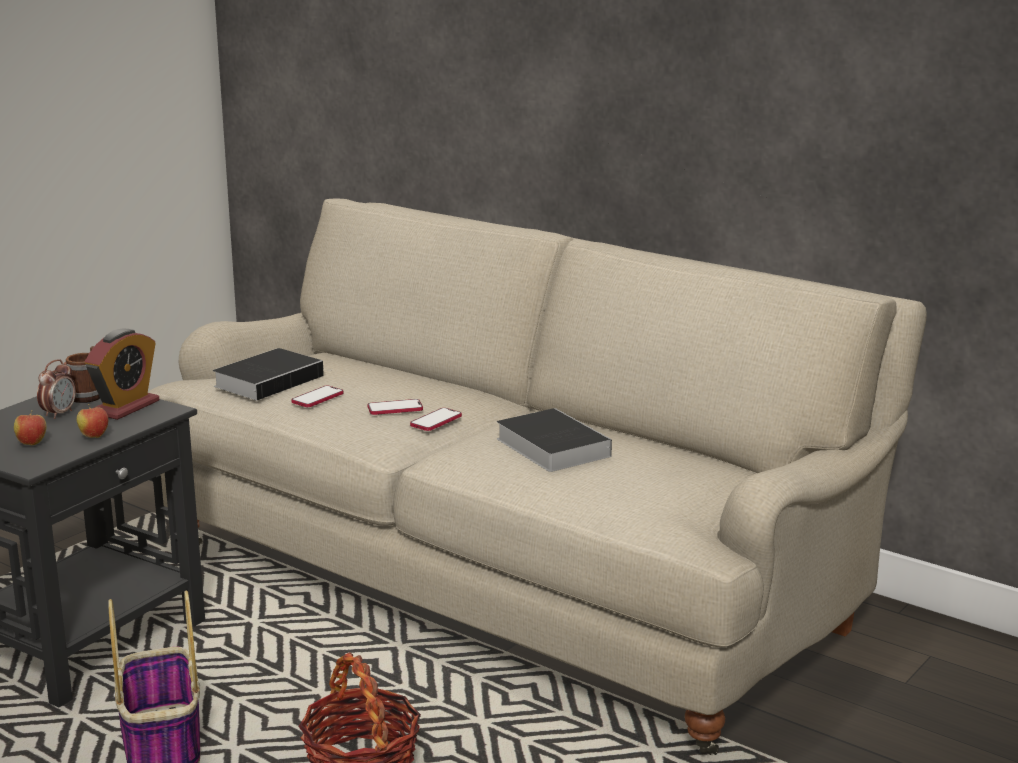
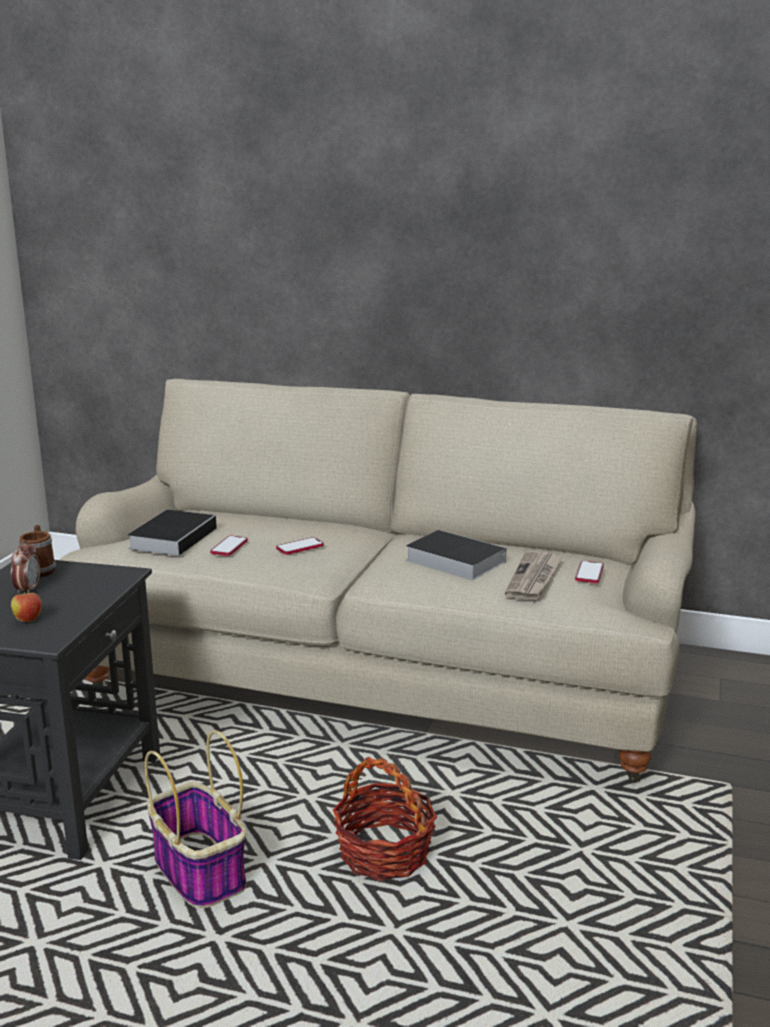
camera: 20 degrees left, 0 degrees up
(94, 436) = (82, 605): apple -> none
(126, 407) = (86, 576): alarm clock -> none
(436, 421) = (340, 553): phone -> phone (589, 573)
(625, 480) = (534, 578): none -> newspaper

